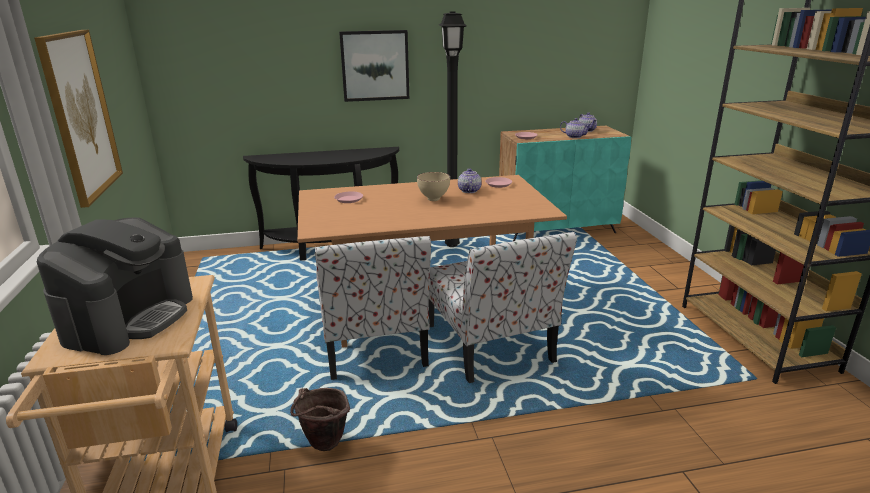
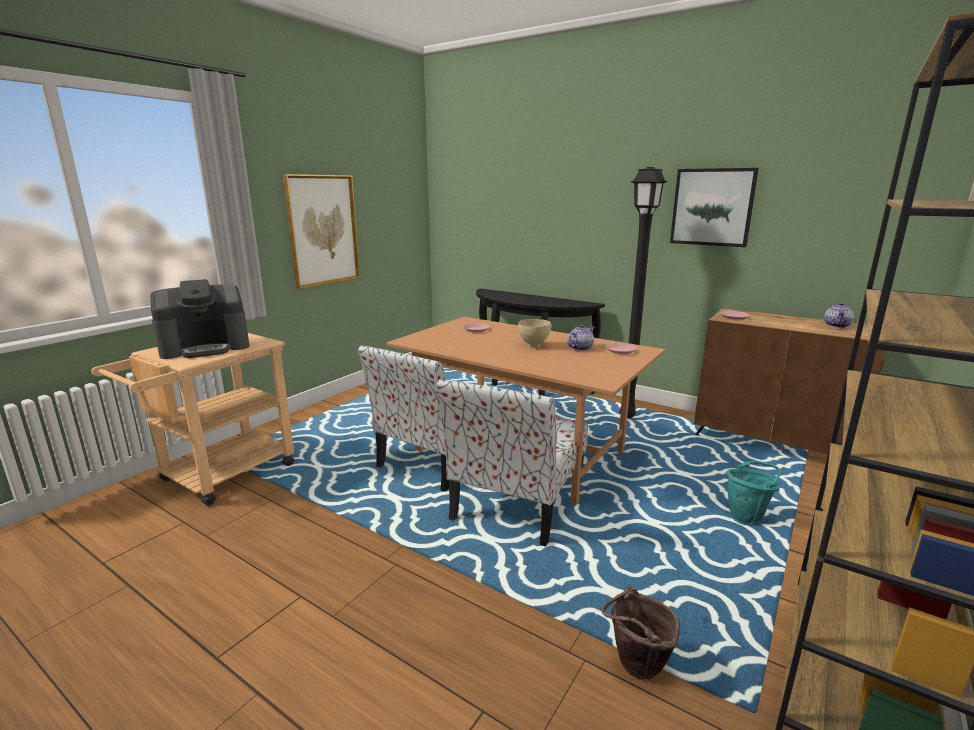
camera: 45 degrees right, 5 degrees down
(323, 446) = (306, 501): brown bucket -> brown bucket (634, 668)
(375, 65) = (594, 222): picture -> picture (712, 207)
(557, 229) = (772, 442): turquoise cabinet -> brown cabinet
(574, 136) = (798, 327): teapot -> none
(614, 283) = (747, 517): none -> turquoise bucket

